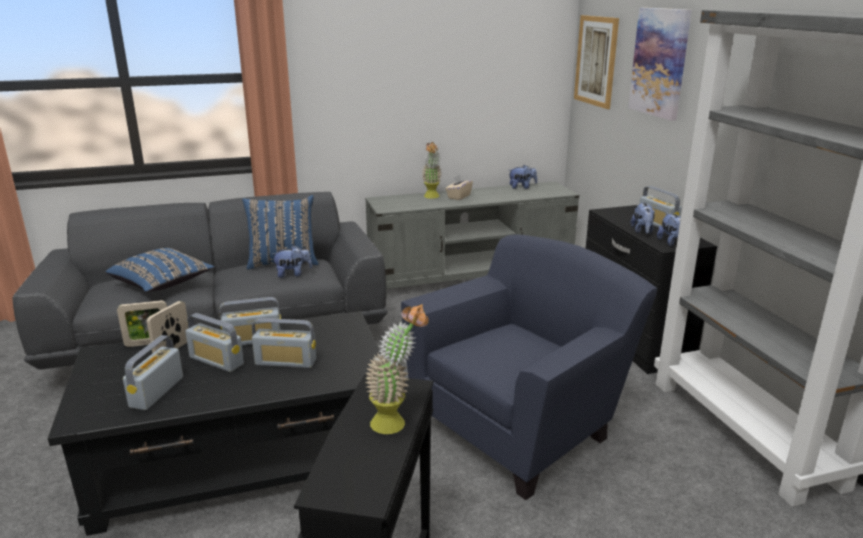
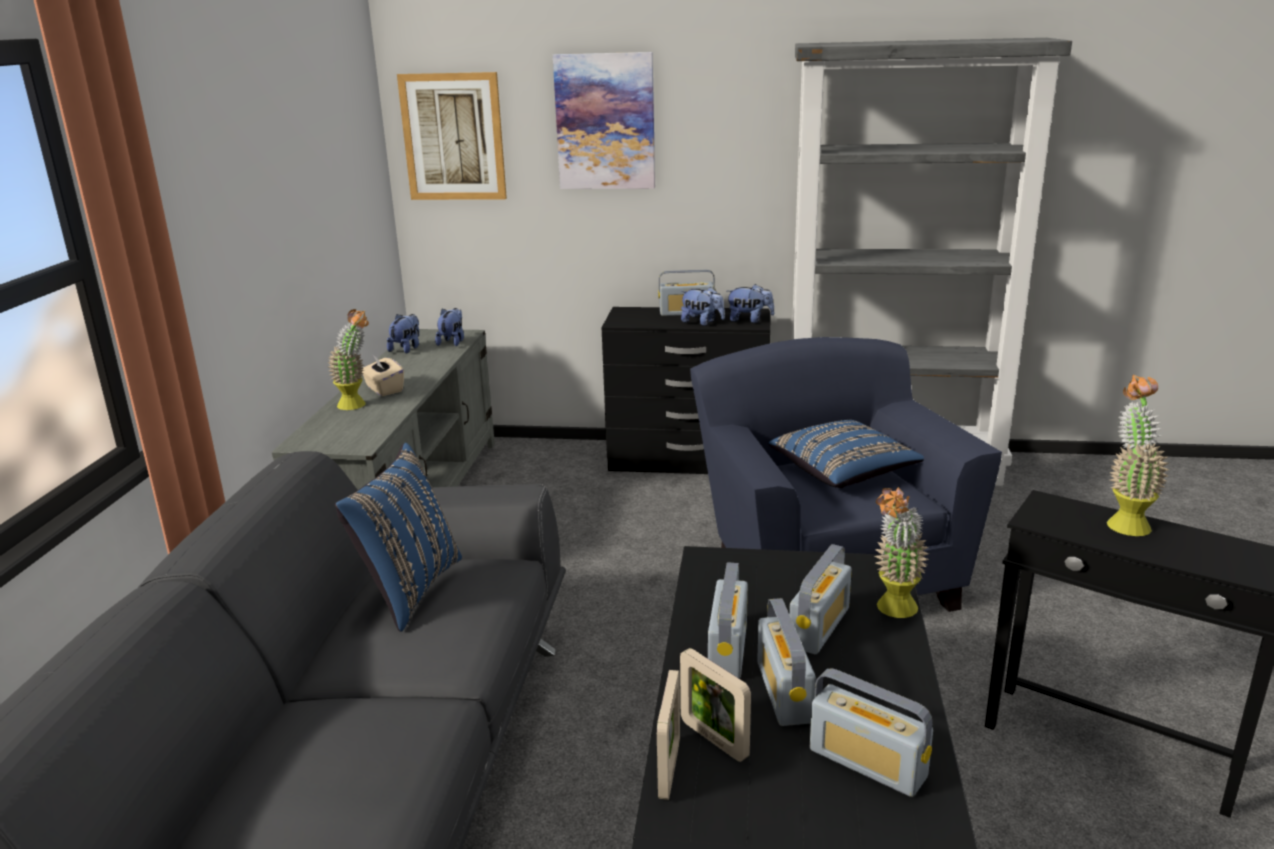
camera: 65 degrees left, 0 degrees up
(162, 284) = (364, 747): blue pillow -> blue pillow (844, 472)
(216, 361) = (784, 692): radio -> radio turned 120 degrees clockwise
(293, 274) = (477, 587): plush toy -> plush toy (452, 342)
(313, 383) = (893, 612): none -> potted plant

